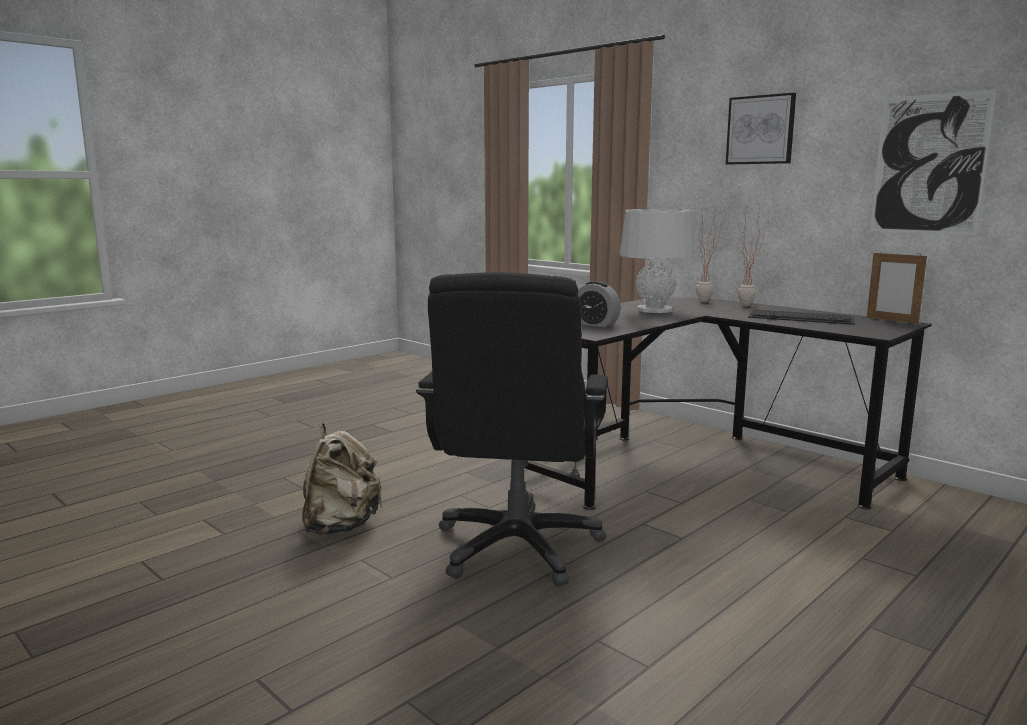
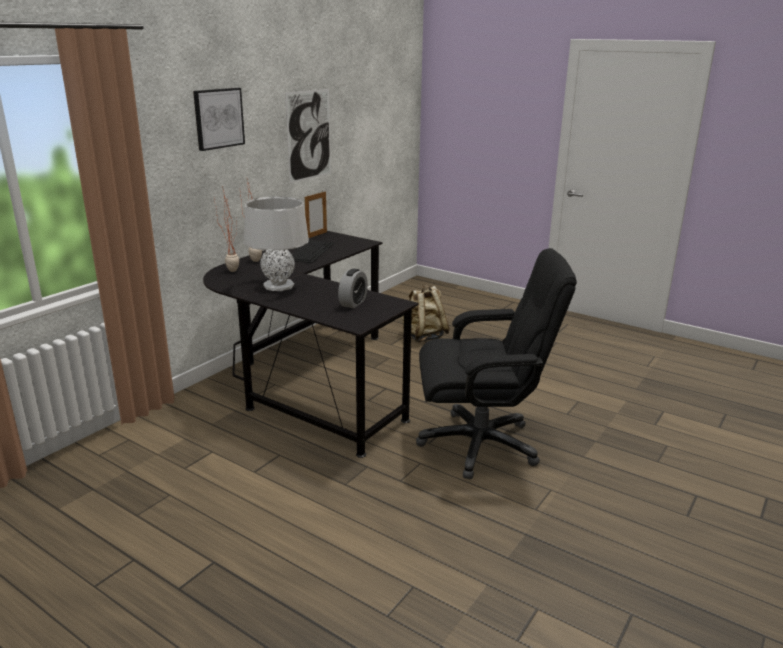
camera: 100 degrees left, 10 degrees up
(341, 527) = (488, 534): beige backpack -> beige backpack (423, 337)

